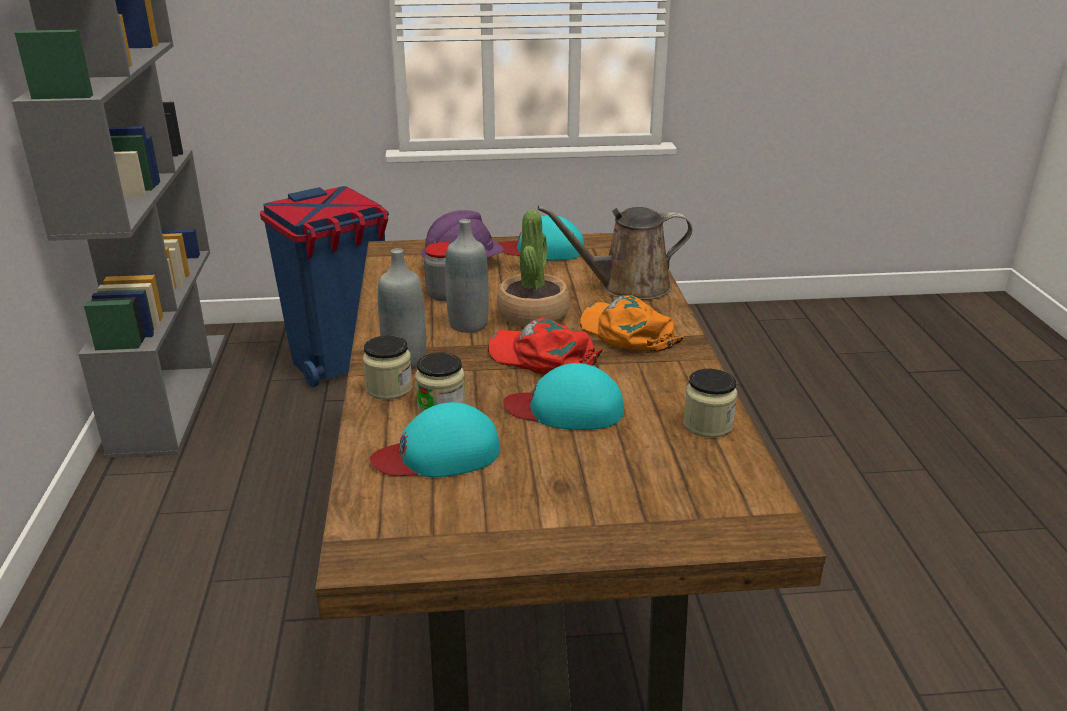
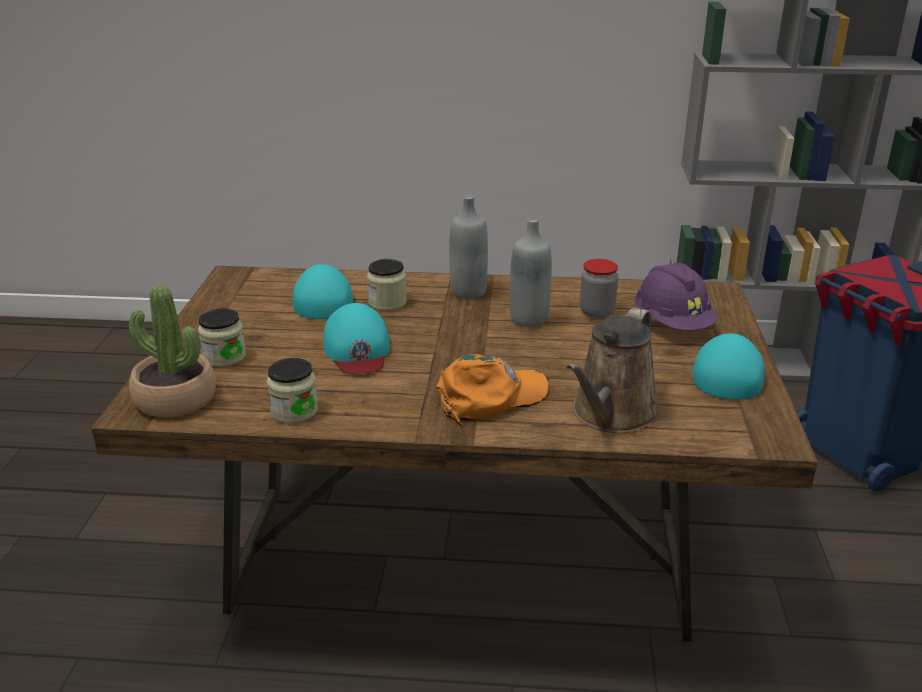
camera: 100 degrees right, 0 degrees up
(389, 388) = (424, 286): jar -> jar (224, 357)
(533, 314) = (546, 351): potted plant -> potted plant (175, 399)
(543, 356) = (454, 348): red cap -> none
(565, 409) = (357, 349): turquoise cap -> turquoise cap turned 150 degrees clockwise
(627, 287) = (611, 414): brown watering can -> brown watering can turned 150 degrees counterclockwise

